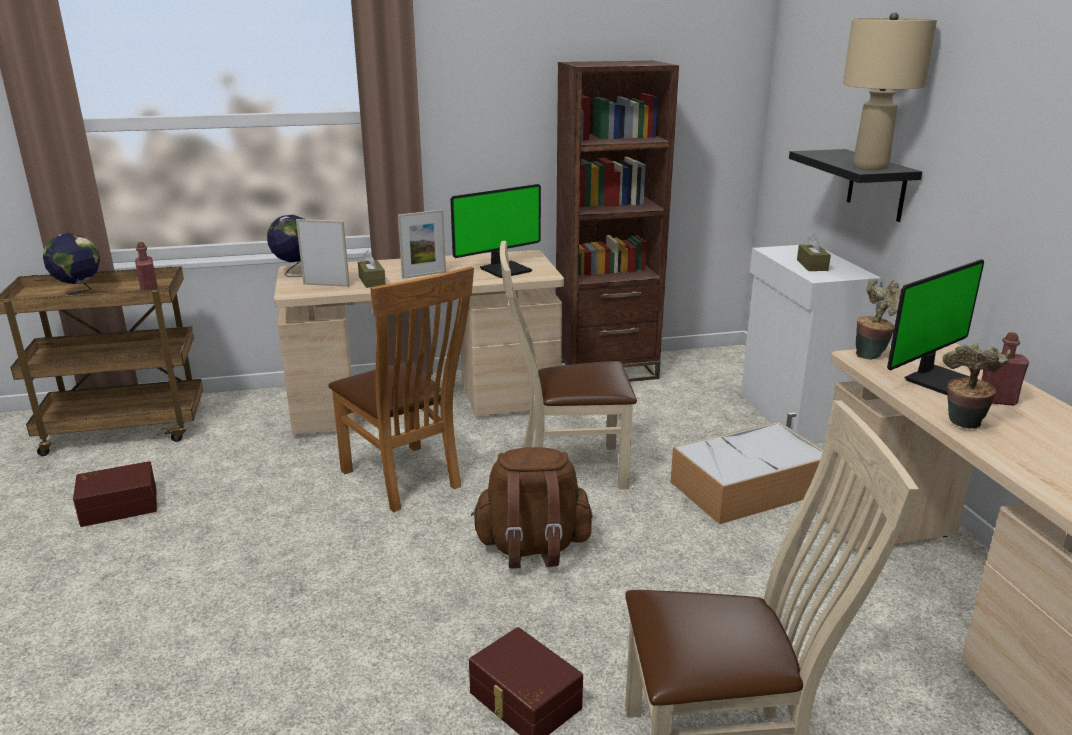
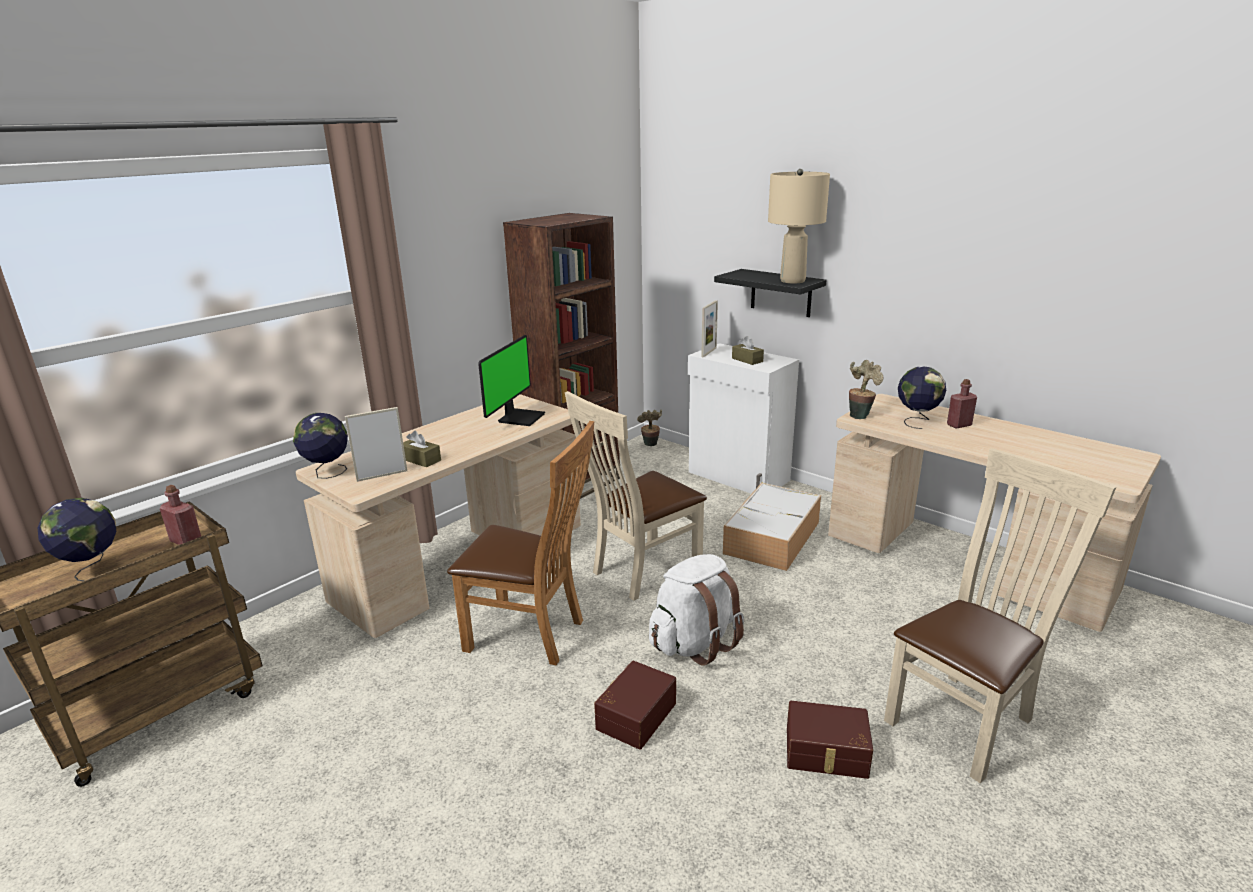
camera: 35 degrees left, 0 degrees up
(119, 505) = (270, 788): brown storage box -> brown storage box (634, 715)
(424, 275) = (458, 441): picture frame -> picture frame (709, 352)
(532, 548) = (695, 643): brown backpack -> white backpack
(940, 380) = (917, 421): monitor -> globe
(962, 425) = (969, 446): potted plant -> potted plant (650, 445)

